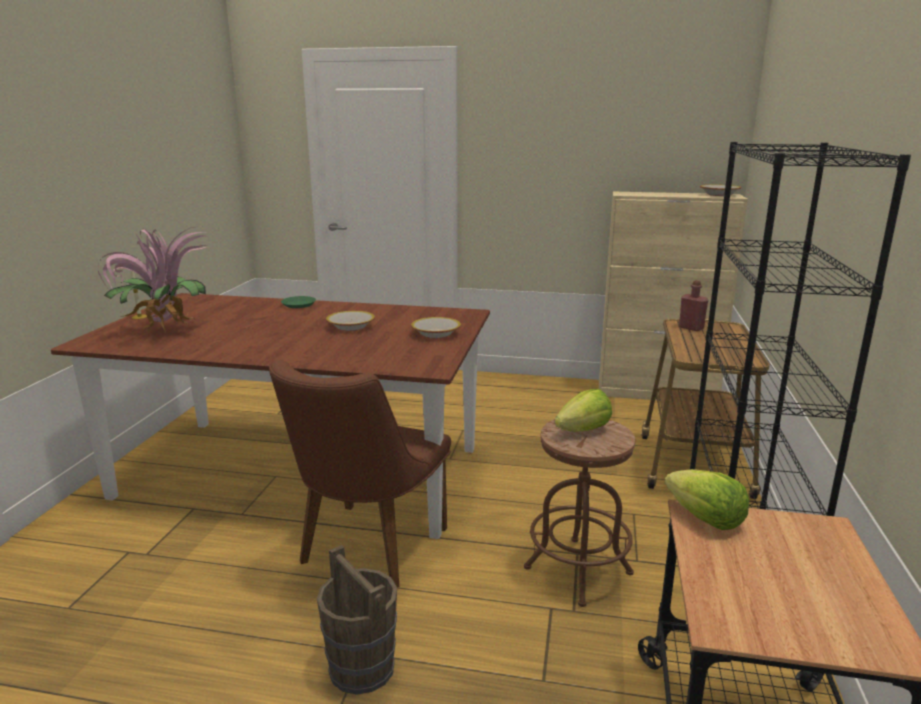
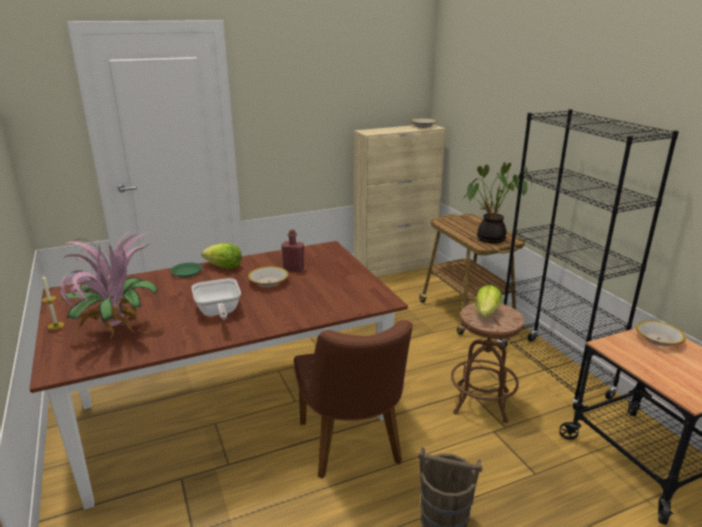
camera: 35 degrees left, 5 degrees up
(262, 338) = (218, 313): none -> frying pan
(436, 334) = (339, 271): bowl -> bowl (658, 339)
(691, 328) = (452, 223): red bottle -> red bottle (293, 269)
(704, 519) = (614, 346): lettuce -> lettuce (224, 267)
(715, 354) = (490, 239): none -> potted plant

